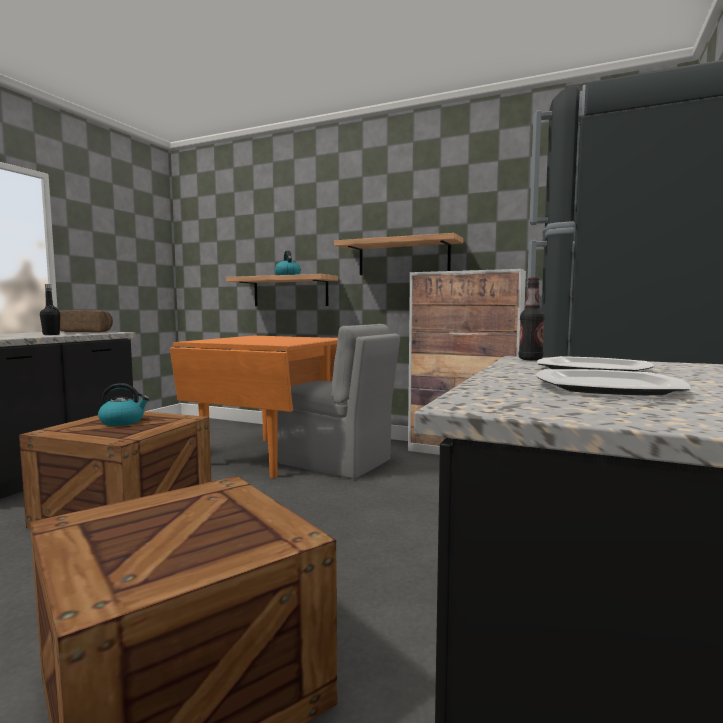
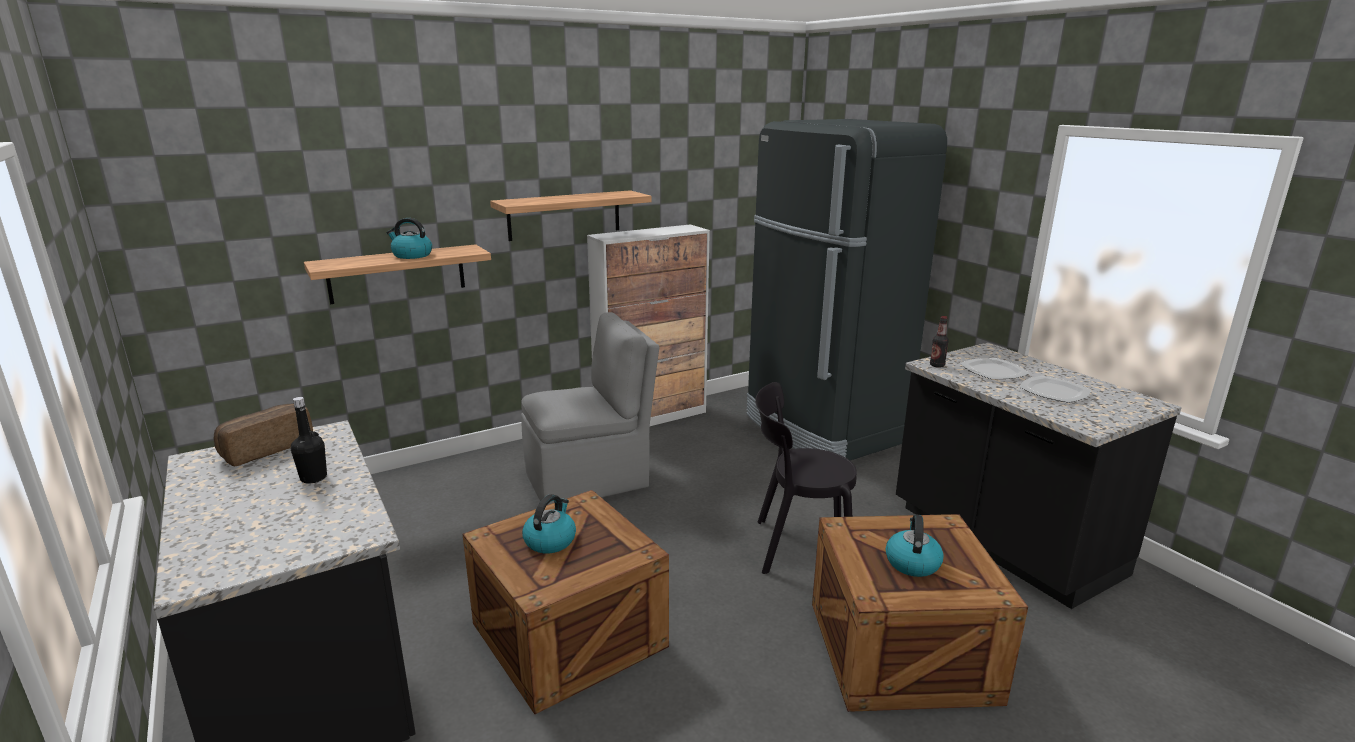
camera: 55 degrees left, 15 degrees up
(161, 530) = (912, 562): none -> kettle
(270, 456) = (512, 507): orange dining table -> none
(343, 561) = (797, 547): none -> black chair

